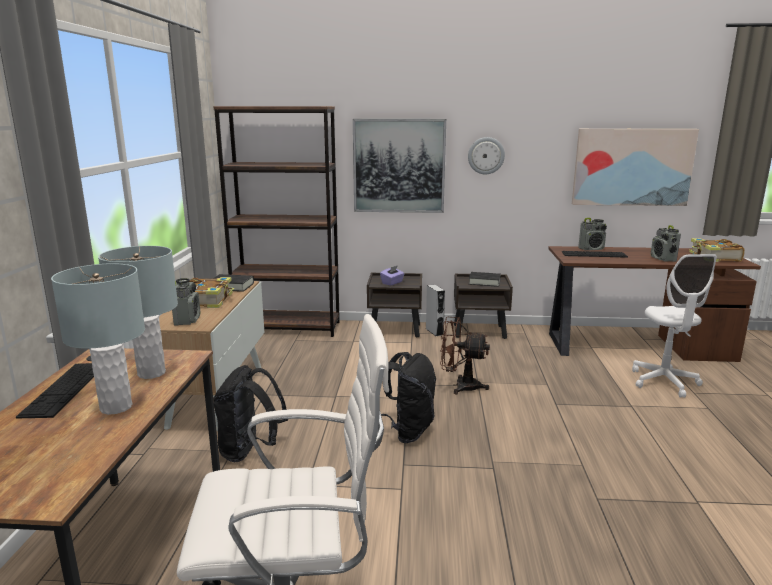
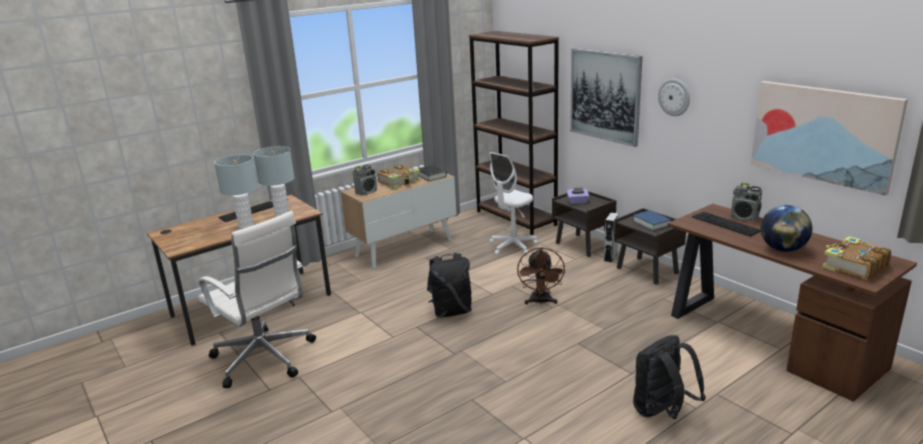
camera: 50 degrees right, 5 degrees up
(250, 451) = (367, 284): black backpack -> black backpack (662, 412)
(460, 386) = (540, 302): brown fan -> brown fan turned 150 degrees counterclockwise
(484, 282) = (651, 223): black book -> blue book
(663, 259) = (782, 249): radio -> globe
(664, 382) = (711, 374): white office chair -> white office chair (513, 247)

